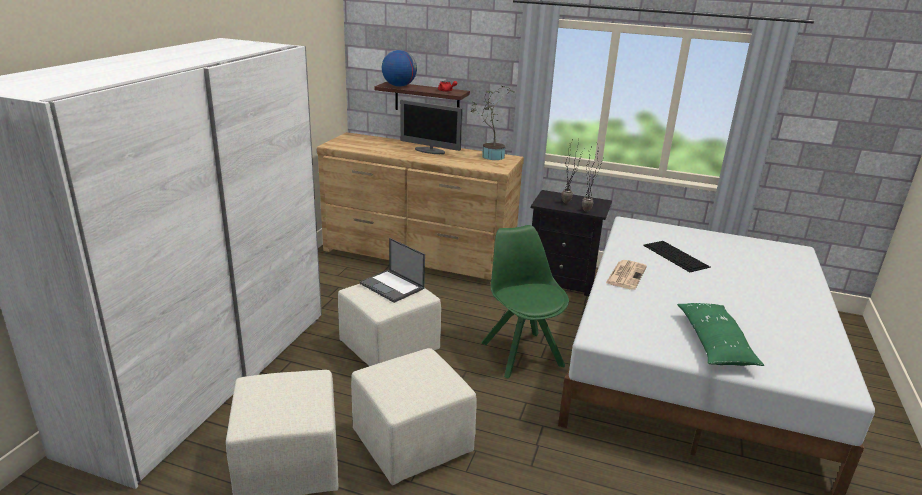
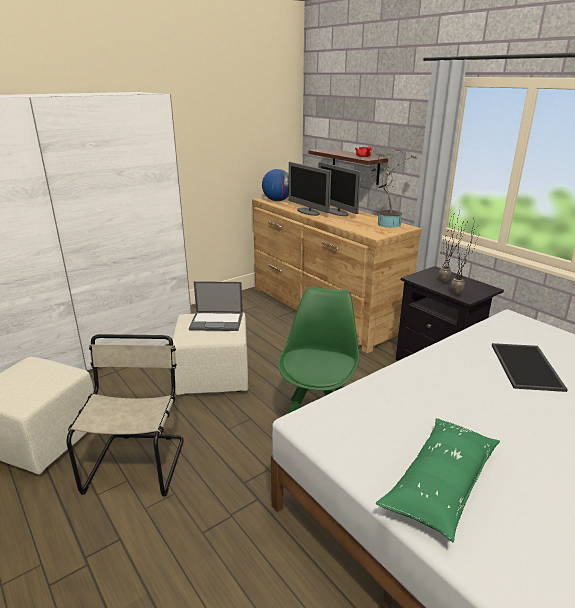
camera: 35 degrees right, 0 degrees up
(393, 286) = (217, 321): laptop -> laptop turned 75 degrees counterclockwise
(399, 86) = (329, 151): globe -> globe (277, 200)
(402, 154) = (308, 212): none -> monitor
(413, 442) = (137, 462): beige ottoman -> beige chair
(626, 275) = (432, 369): newspaper -> none
(676, 256) = (527, 367): keyboard -> tray

